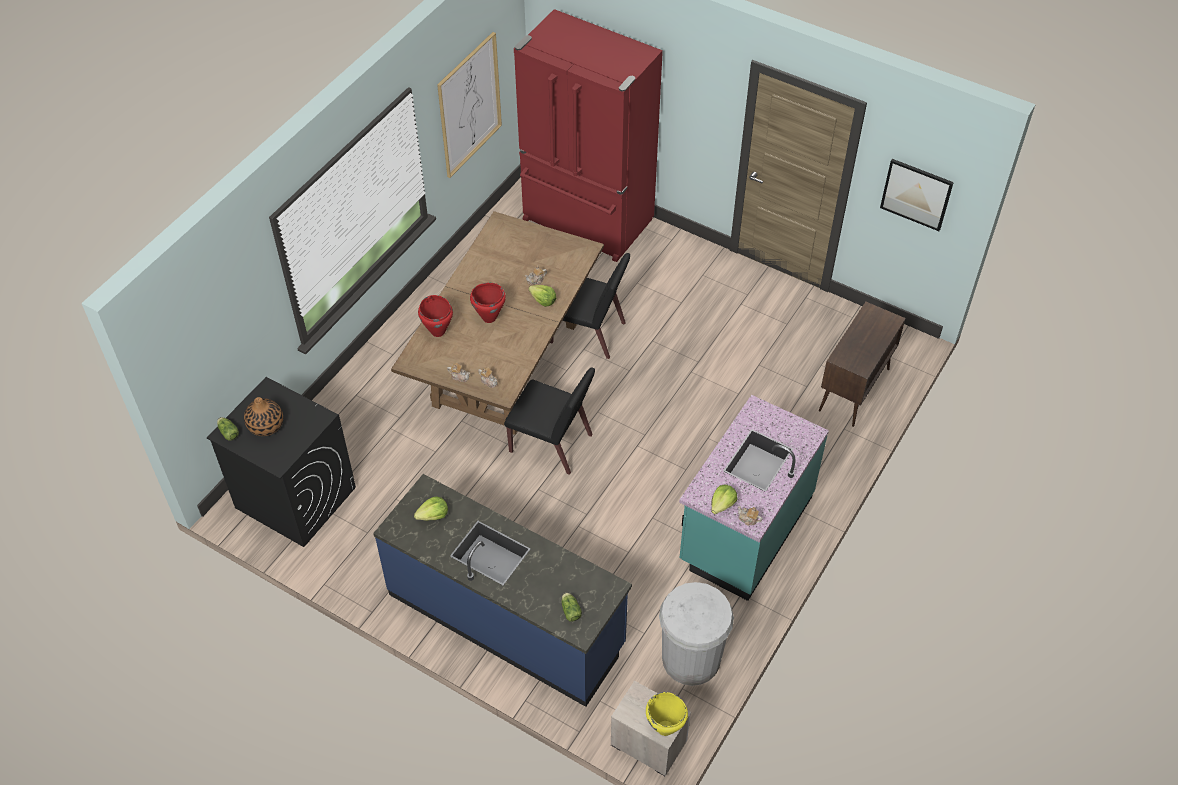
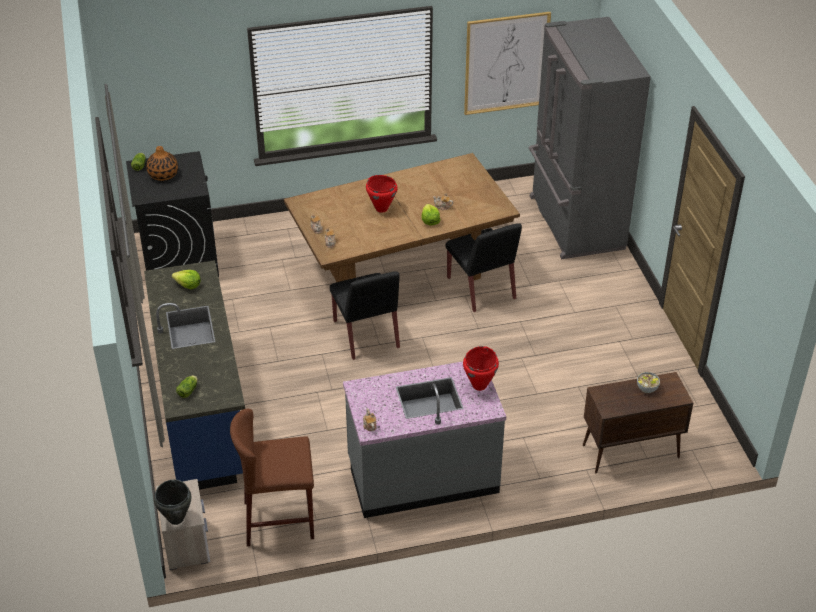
camera: 45 degrees right, 10 degrees down
(438, 331) = (339, 196): red cooking pot -> red cooking pot (480, 385)
(586, 222) = (574, 223): red fridge -> grey fridge
(665, 728) = (176, 519): yellow cooking pot -> black cooking pot
(691, 659) = (279, 520): white trash can -> brown stool
(722, 504) = (365, 404): lettuce -> none
(744, 529) = (422, 476): turquoise counter -> grey counter
(864, 330) = (647, 388): none -> bowl
(916, 194) = (758, 290): picture -> none

